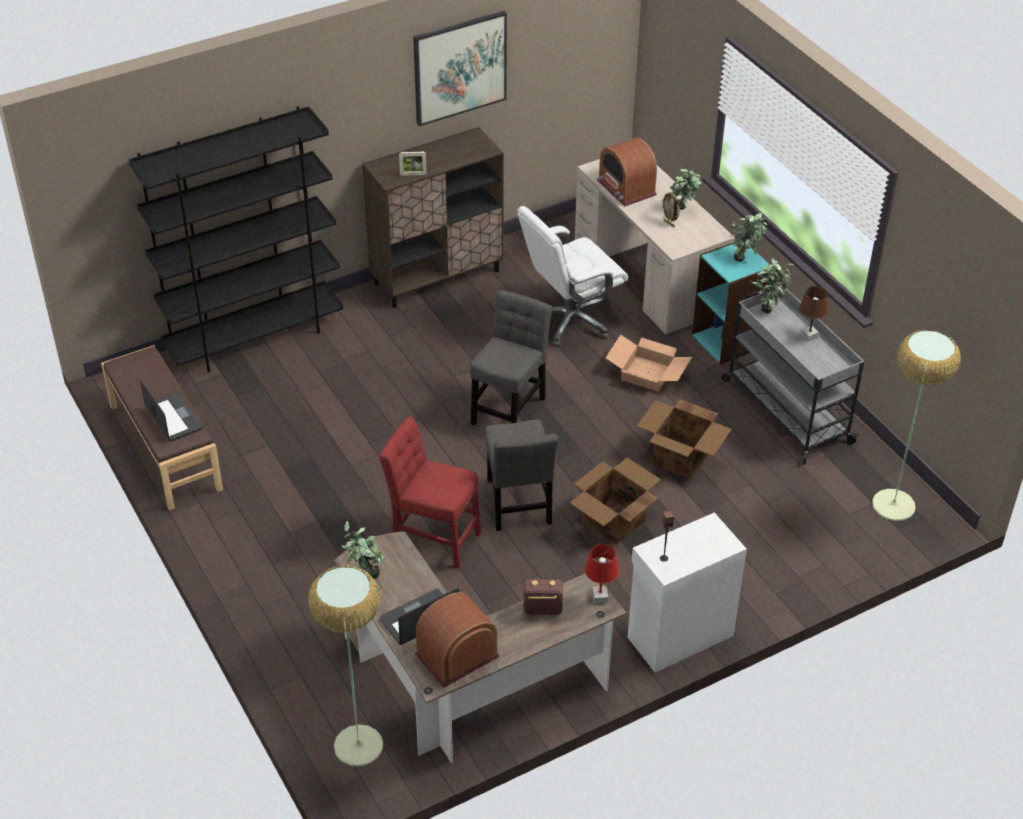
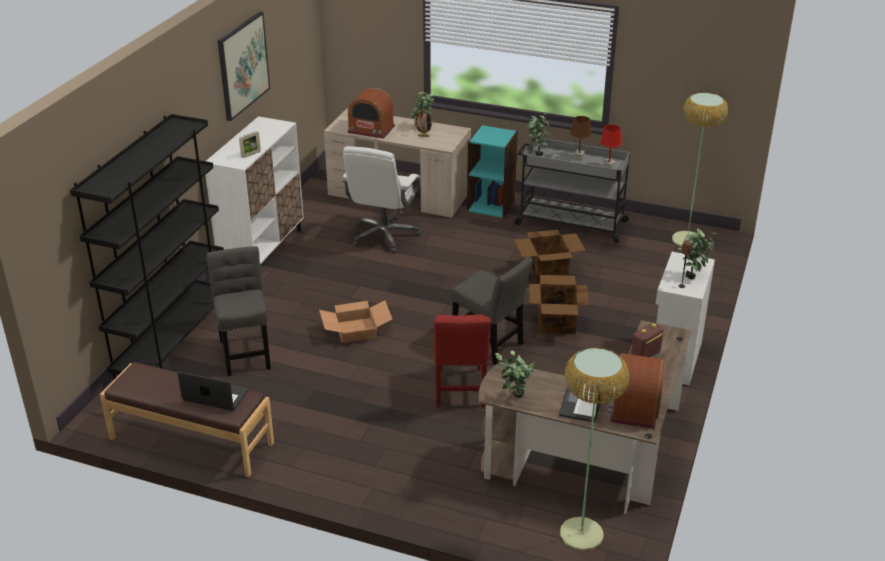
camera: 40 degrees left, 10 degrees down
(432, 537) = (460, 390): red chair -> red chair turned 75 degrees counterclockwise
(437, 277) = (263, 250): brown cabinet -> white cabinet
(509, 407) = (410, 297): grey chair -> grey chair (245, 352)
(600, 598) = (666, 331): red table lamp -> red table lamp (609, 166)
(646, 374) = (468, 241): cardboard box -> cardboard box (355, 330)
(745, 258) = (496, 132): potted plant -> potted plant (692, 275)

